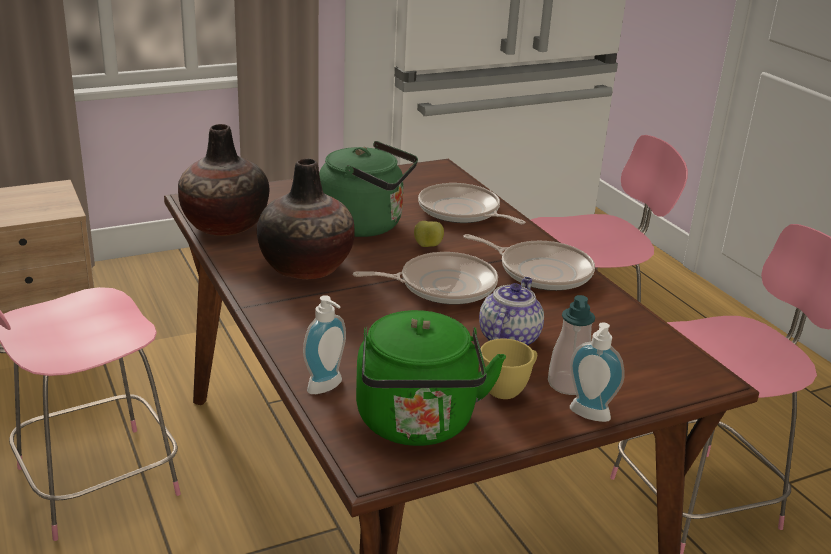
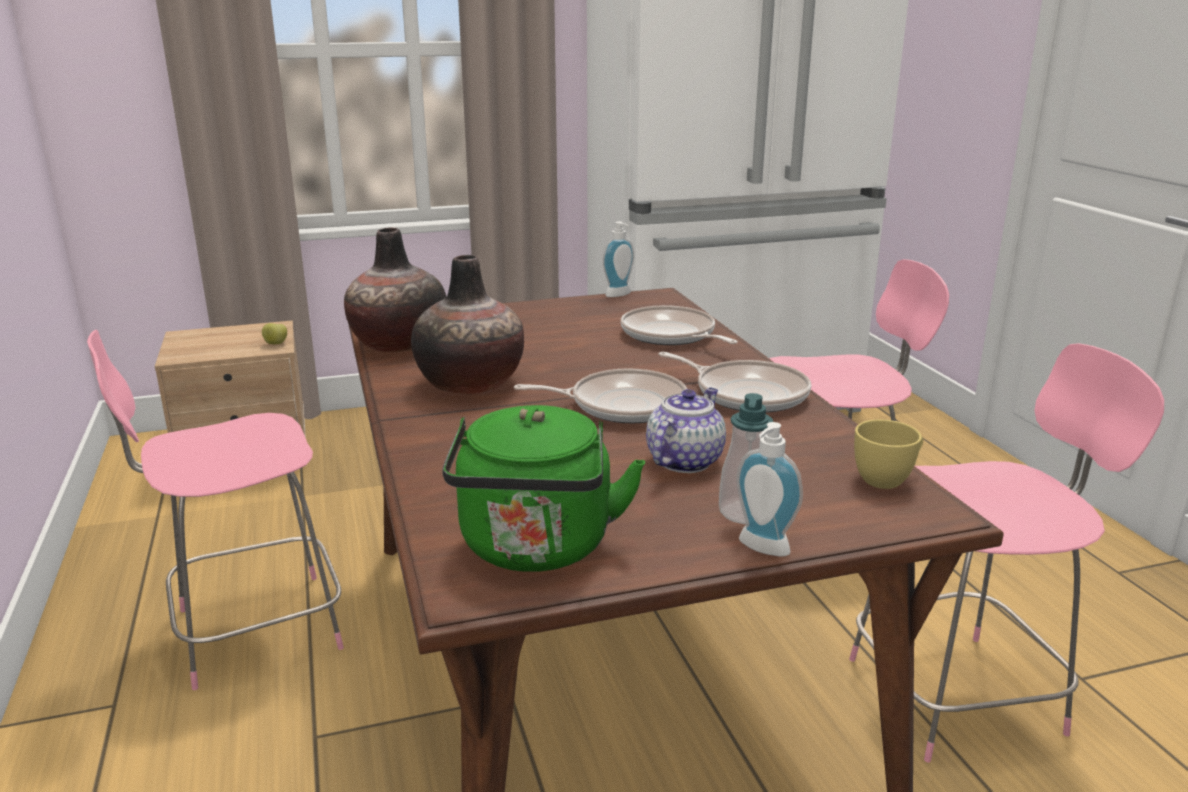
camera: 10 degrees right, 5 degrees down
(327, 388) = (443, 504): soap dispenser -> soap dispenser (620, 295)
(366, 225) = (556, 346): green kettle -> none
(428, 246) = (619, 366): apple -> apple (276, 344)
(508, 389) = (666, 514): yellow cup -> yellow cup (888, 479)

